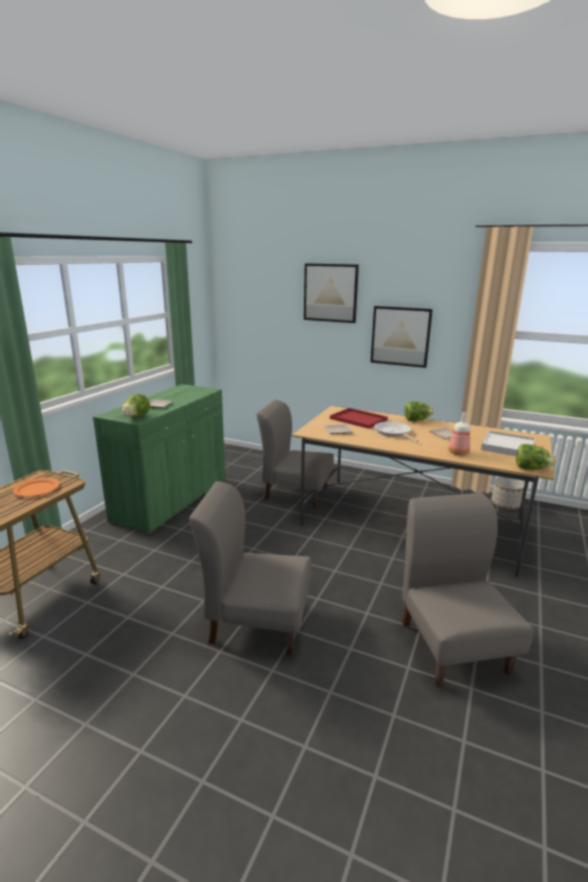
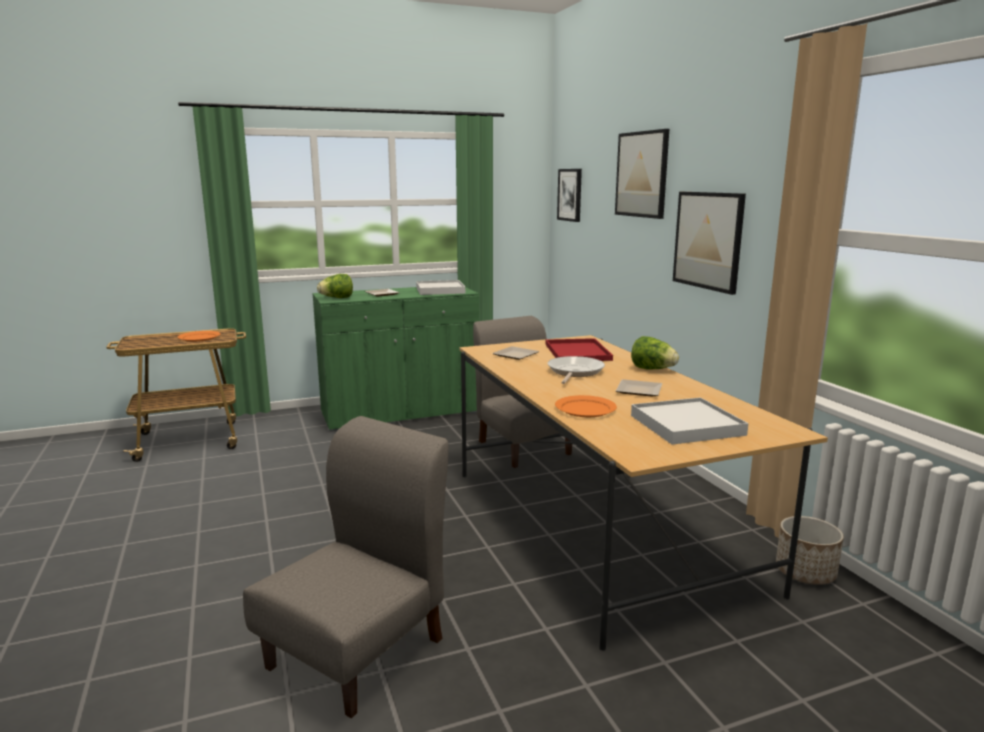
camera: 45 degrees right, 5 degrees down
(188, 392) = (440, 290): none -> white tray
(241, 304) = (570, 195): none -> picture
(257, 622) = (260, 528): grey chair -> none
(458, 453) = (585, 409): bottle -> orange plate
(531, 469) = (630, 453): lettuce -> none

